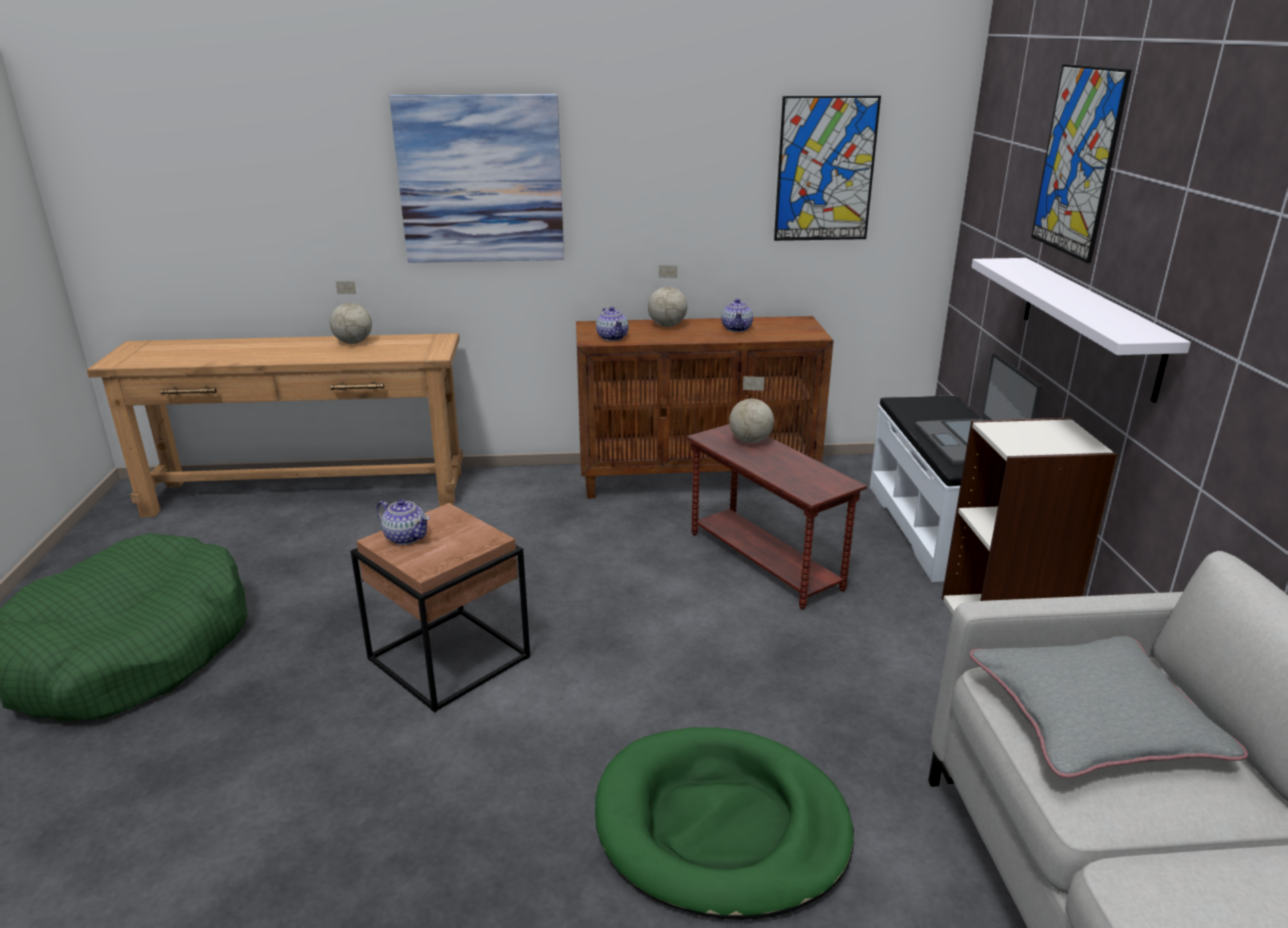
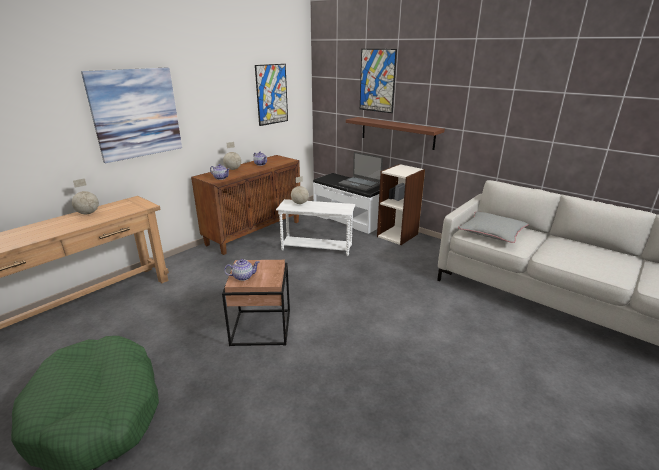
camera: 45 degrees left, 0 degrees up
(721, 827) = (413, 319): green dog bed -> none
(765, 561) = (316, 248): brown side table -> white side table
(1089, 324) = (397, 133): white shelf -> brown shelf

